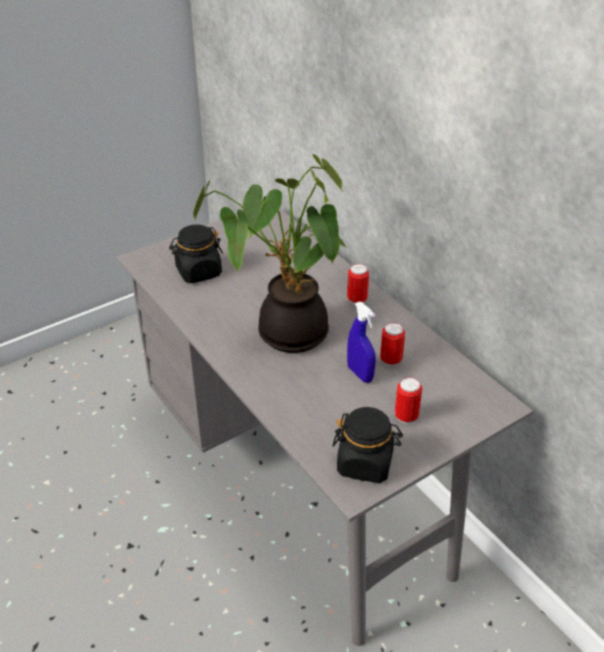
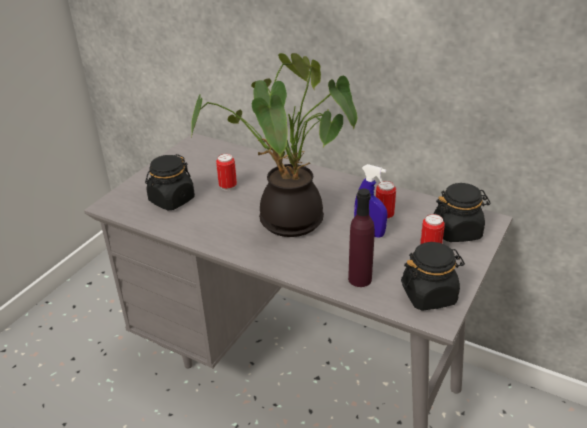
camera: 25 degrees left, 5 degrees down
(311, 419) = (360, 279): none -> purple bottle
(357, 299) = (321, 182): can -> can (228, 186)
(455, 405) = (458, 231): none -> black jar

